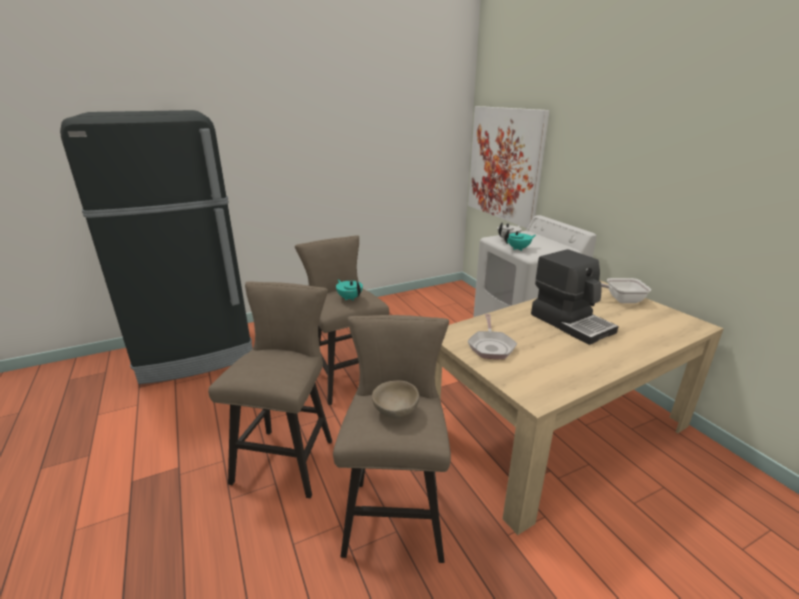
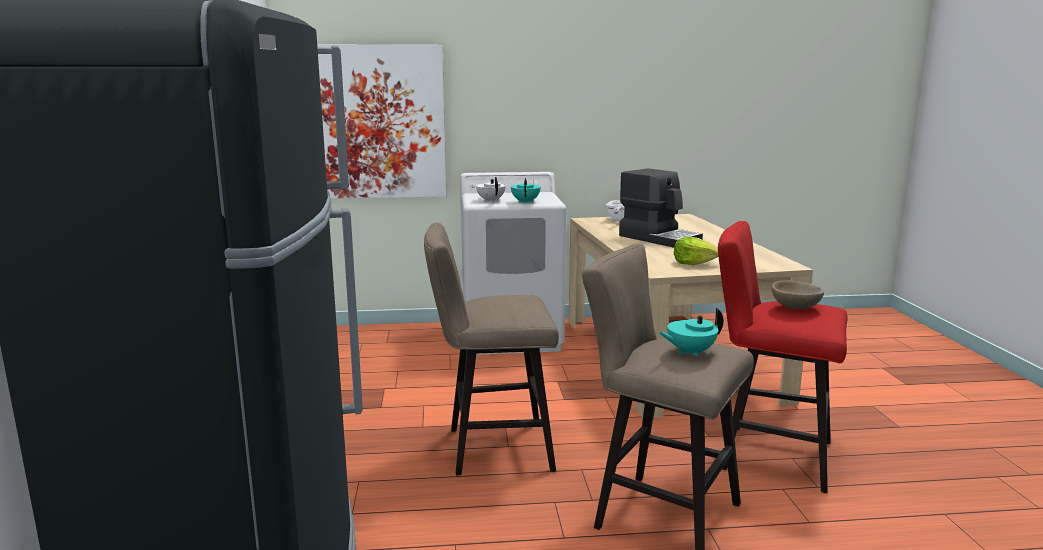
camera: 70 degrees left, 10 degrees down
(349, 298) = (515, 301): turquoise teapot -> turquoise teapot (690, 352)
(395, 512) = (767, 454): beige stool -> red stool
(491, 346) = (693, 263): frying pan -> lettuce
(571, 322) = (659, 238): coffee machine -> coffee machine turned 60 degrees clockwise

